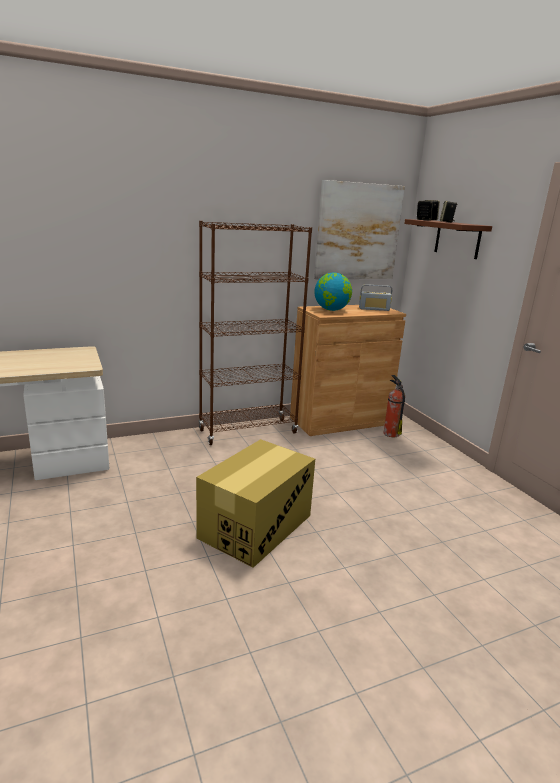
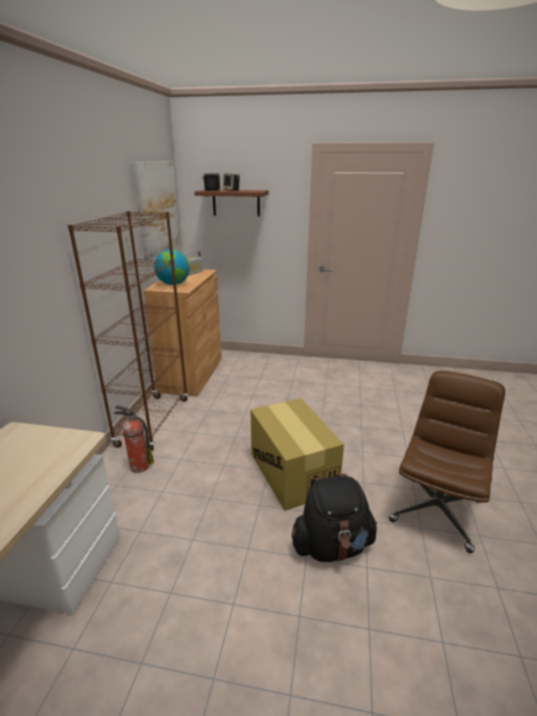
camera: 55 degrees left, 5 degrees up
(171, 583) = (332, 546): none -> black backpack
(295, 661) = (435, 509): none -> brown office chair
(390, 433) = (232, 364): fire extinguisher -> fire extinguisher (138, 466)

